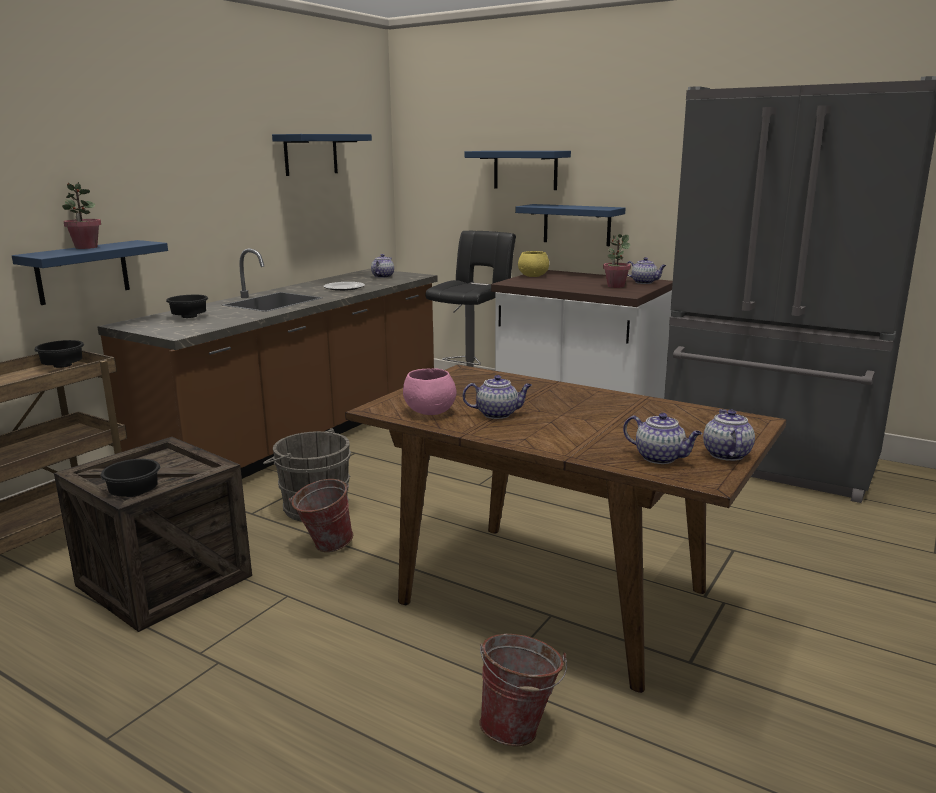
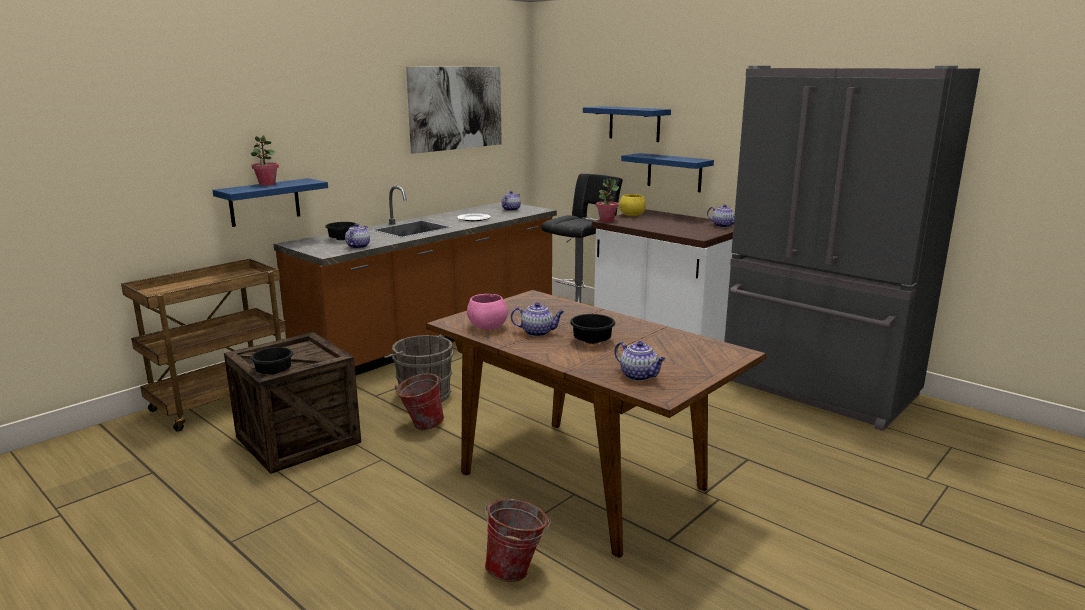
camera: 10 degrees right, 0 degrees up
(61, 366) = (243, 273): black bowl -> black bowl (590, 341)
(311, 154) = (456, 108): blue shelf -> picture
(615, 286) = (695, 228): potted plant -> potted plant (606, 220)
(726, 454) = (693, 377): teapot -> teapot (358, 246)

